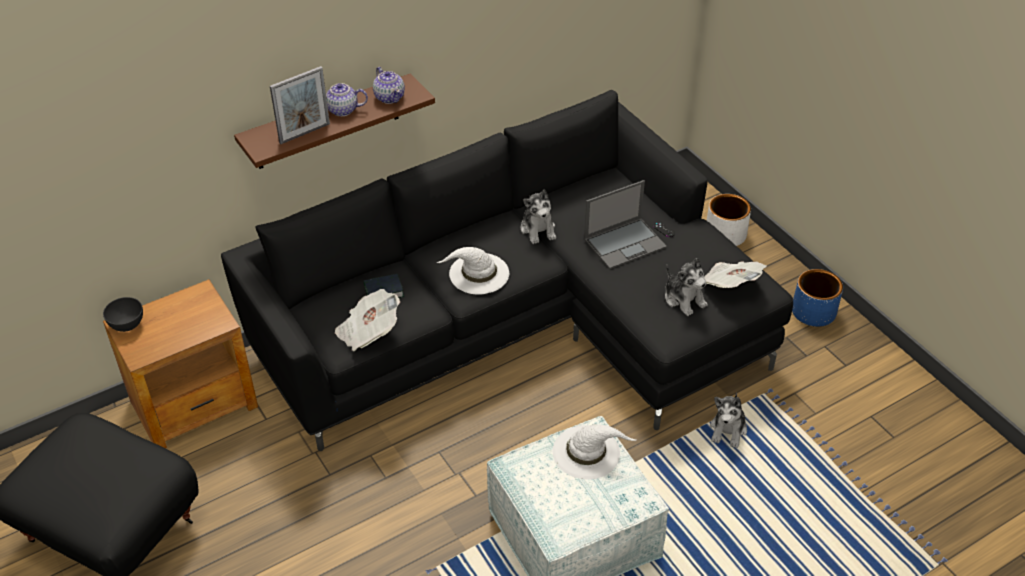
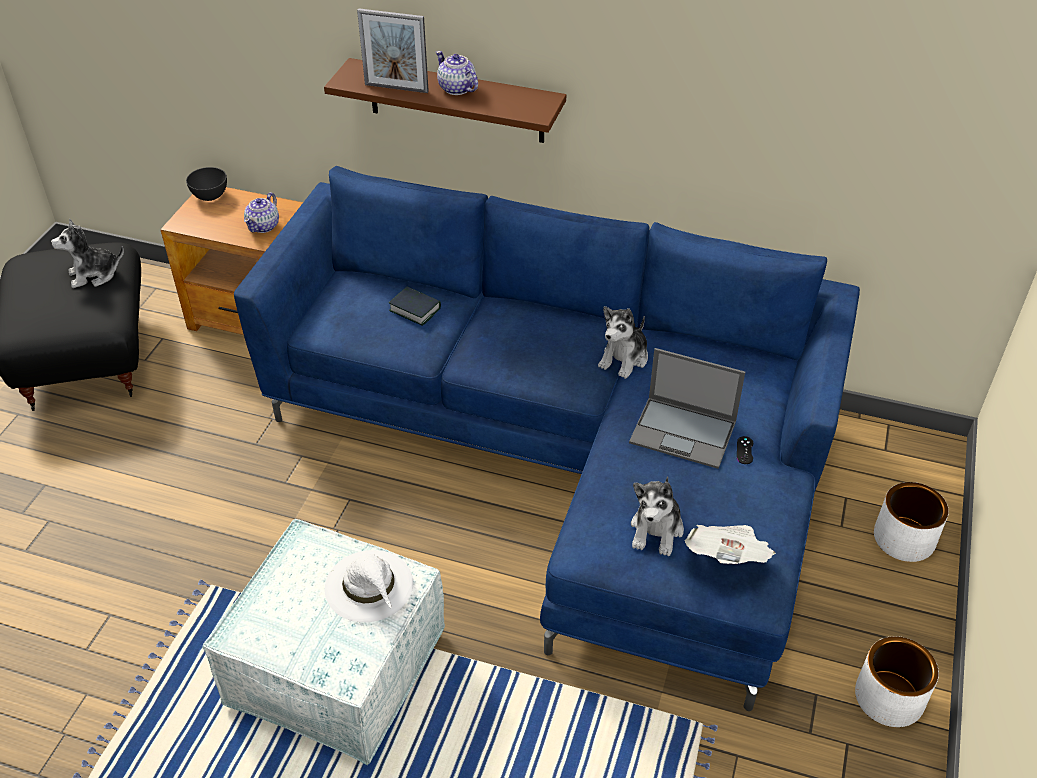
camera: 50 degrees right, 0 degrees up
(368, 332) = (353, 331): newspaper -> none
(389, 97) = (512, 102): teapot -> teapot (264, 226)
(478, 274) = (509, 354): white hat -> none
(521, 324) = (571, 455): black sofa -> blue sofa
(728, 430) = (612, 721): plush toy -> plush toy (94, 275)
(813, 312) = (889, 697): blue planter -> white planter

